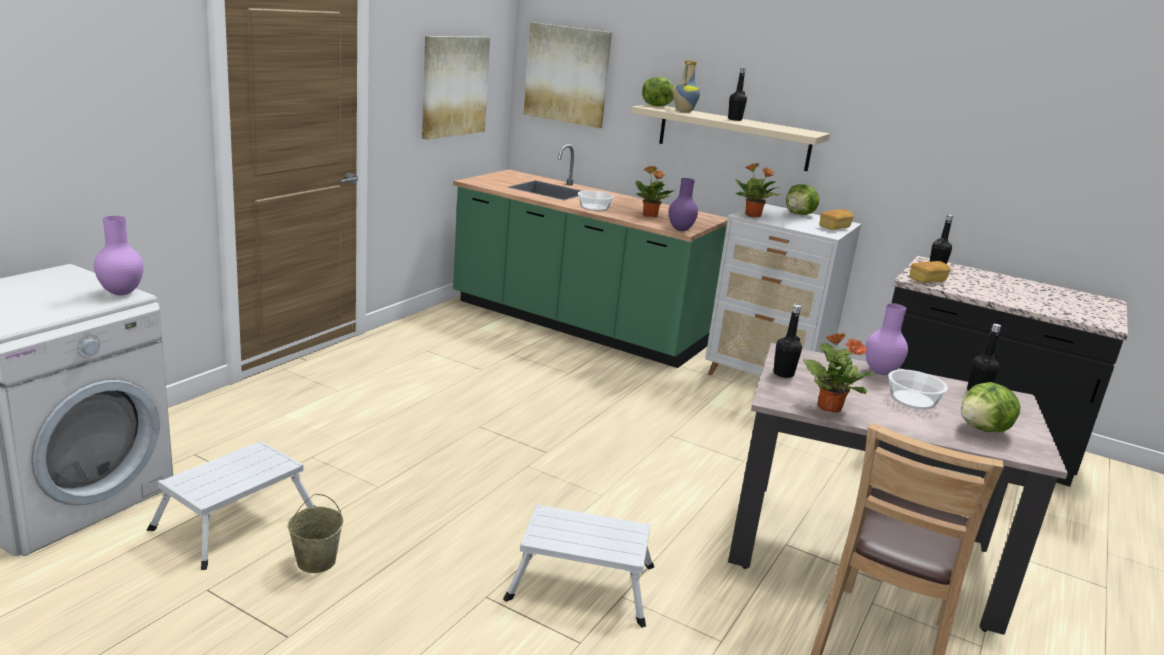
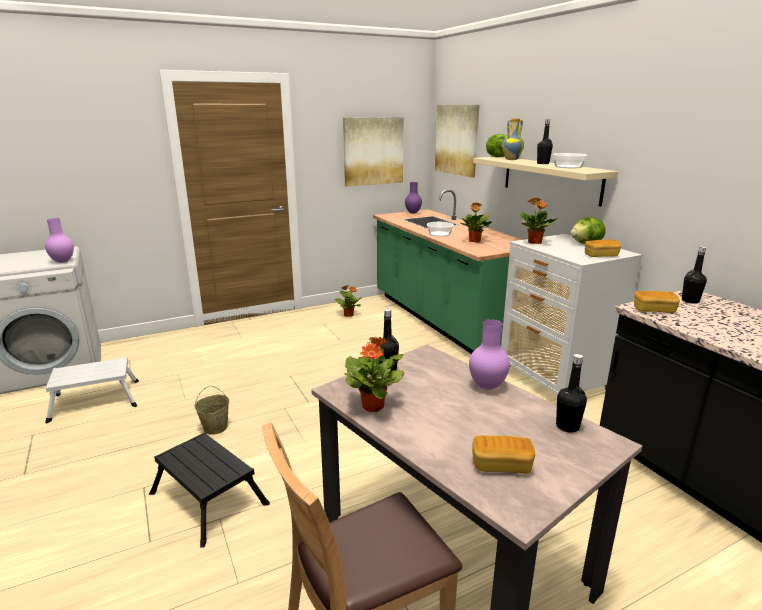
camera: 35 degrees right, 0 degrees up
(316, 561) = (96, 434): beige bucket -> beige bucket (216, 427)
(446, 334) = (348, 315): none -> potted plant
(582, 582) = (209, 499): white step ladder -> black step ladder
(680, 229) = (479, 251): purple vase -> purple vase (413, 213)
(912, 399) = (474, 417): bowl -> bowl (568, 167)
(983, 429) = (501, 465): lettuce -> bread

